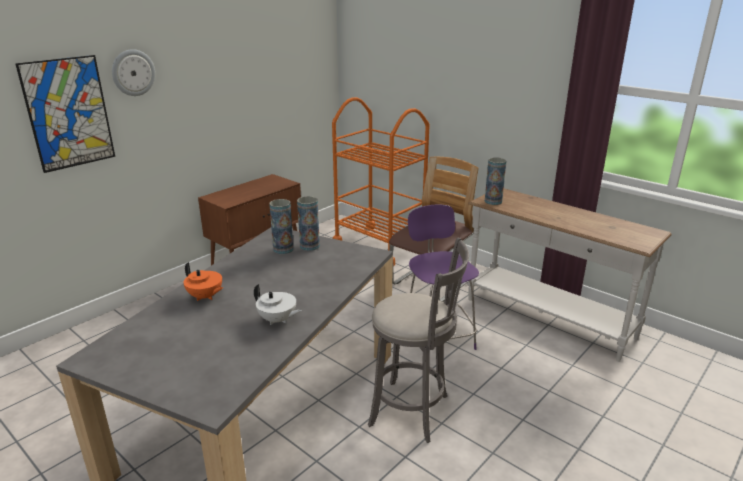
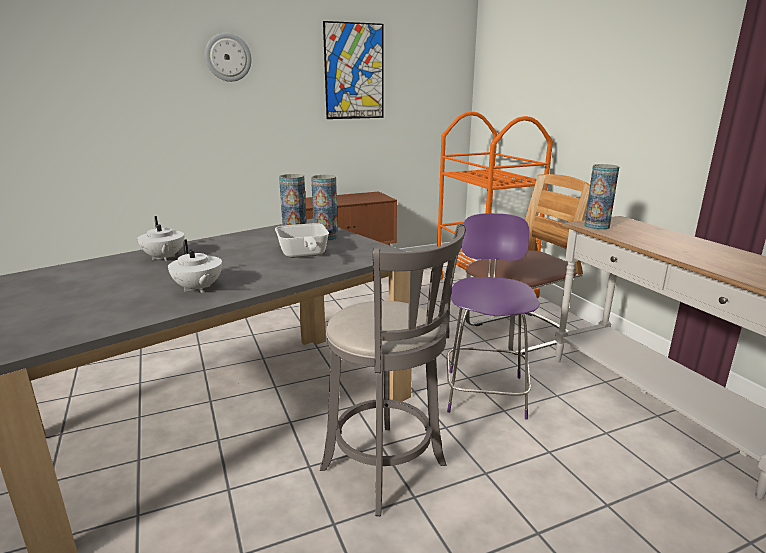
camera: 25 degrees right, 5 degrees down
(68, 113) = (158, 88): picture -> picture (354, 71)
(205, 297) = (164, 258): orange teapot -> white teapot
(315, 269) = (303, 255): none -> frying pan

